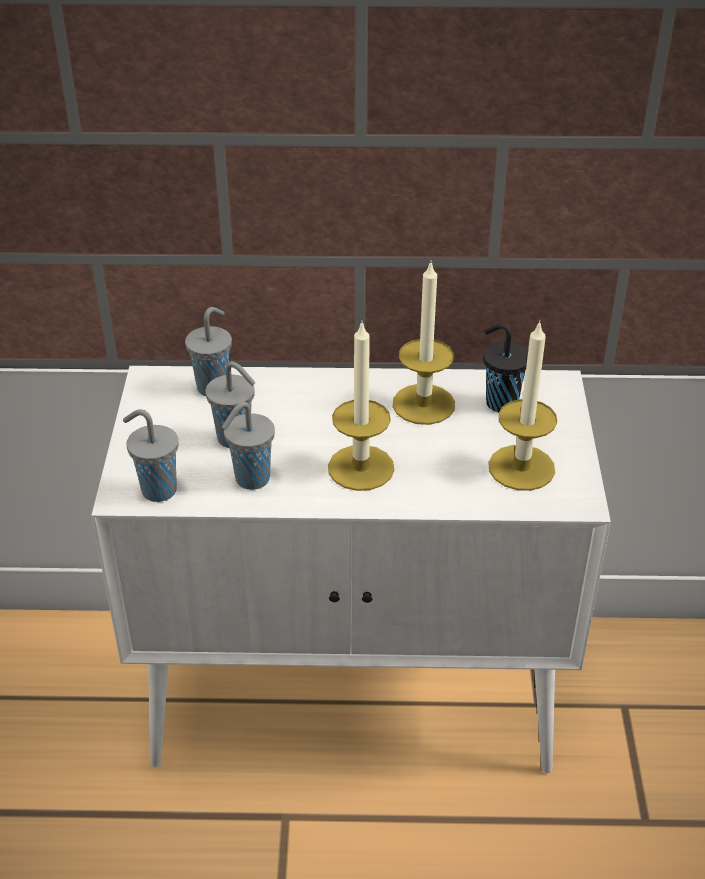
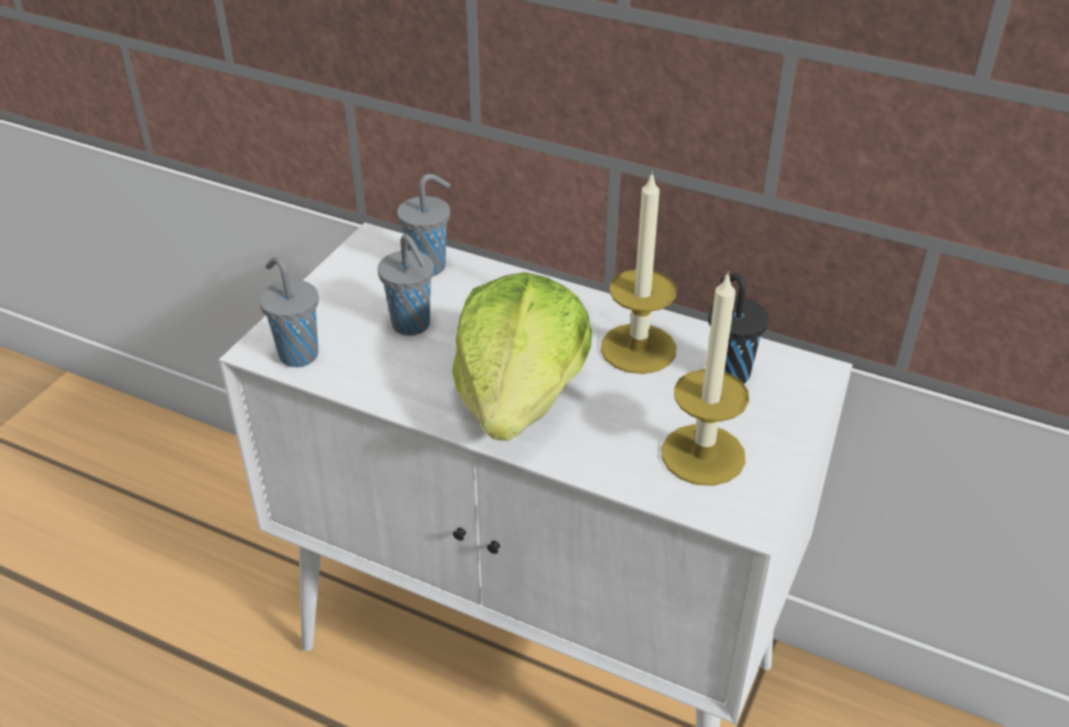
camera: 25 degrees right, 0 degrees up
(250, 480) = (396, 373): grey cup -> none
(361, 468) = (520, 397): candle -> lettuce

